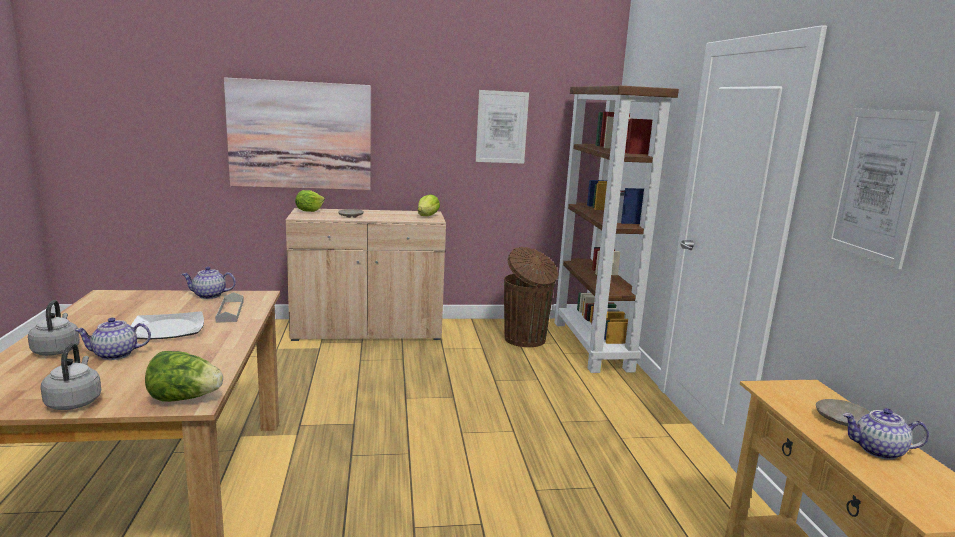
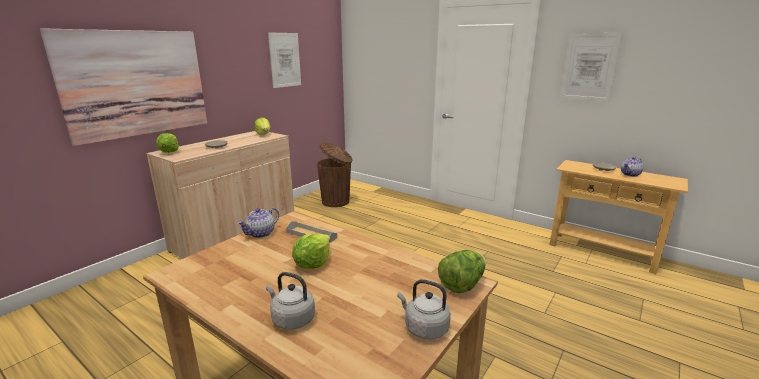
camera: 45 degrees left, 5 degrees up
(115, 355) = (342, 294): teapot -> none
(167, 329) = (313, 264): plate -> lettuce
(592, 345) = (371, 192): brown bookcase -> none

